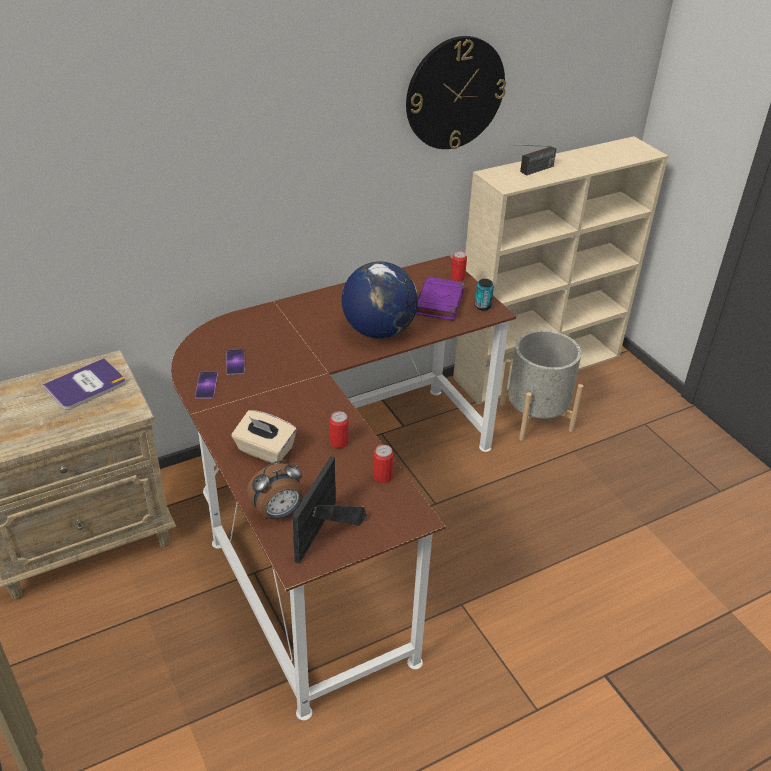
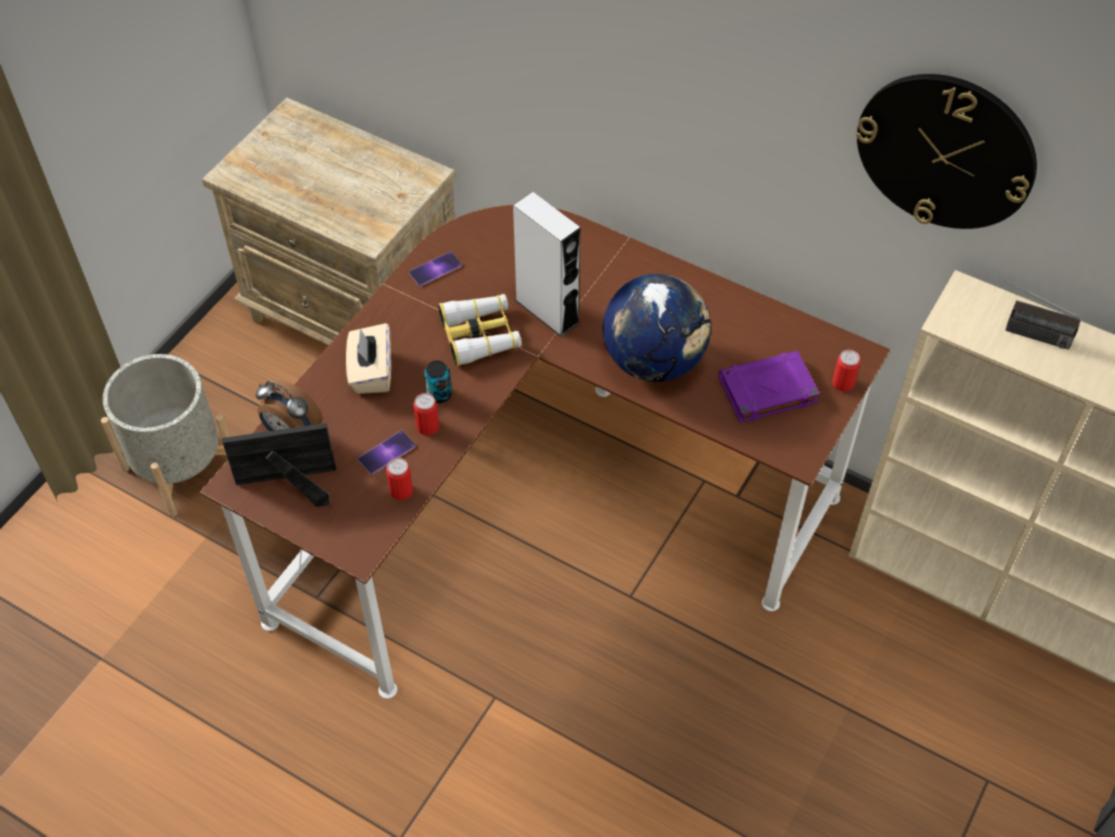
camera: 60 degrees right, 15 degrees up
(86, 385) = (380, 181): book -> none
(235, 362) = (491, 269): phone -> phone (387, 452)
(285, 389) = (480, 335): none -> binoculars
(296, 354) = (547, 311): none -> grey speaker
(482, 306) = (800, 438): can -> can (439, 394)
(536, 417) = (881, 635): grey planter -> grey planter (180, 467)

